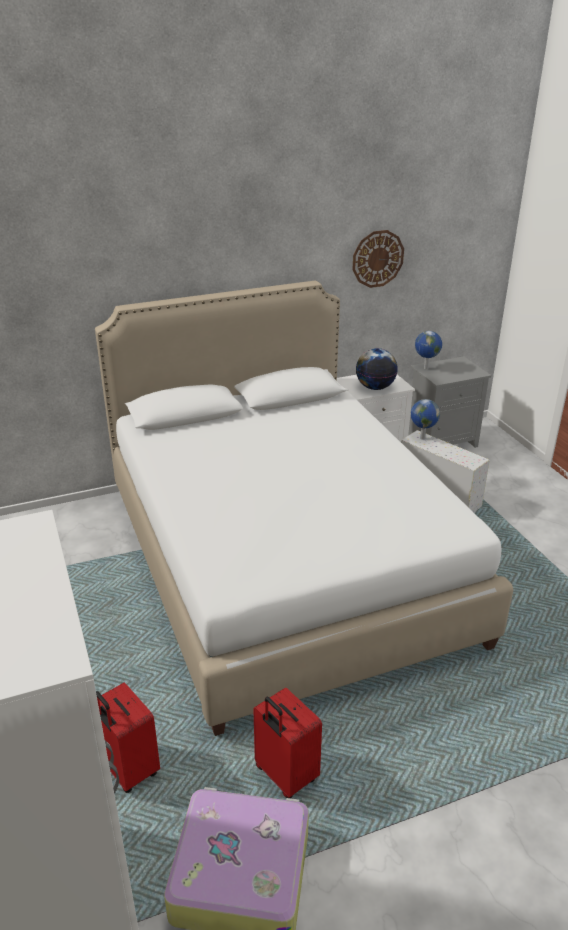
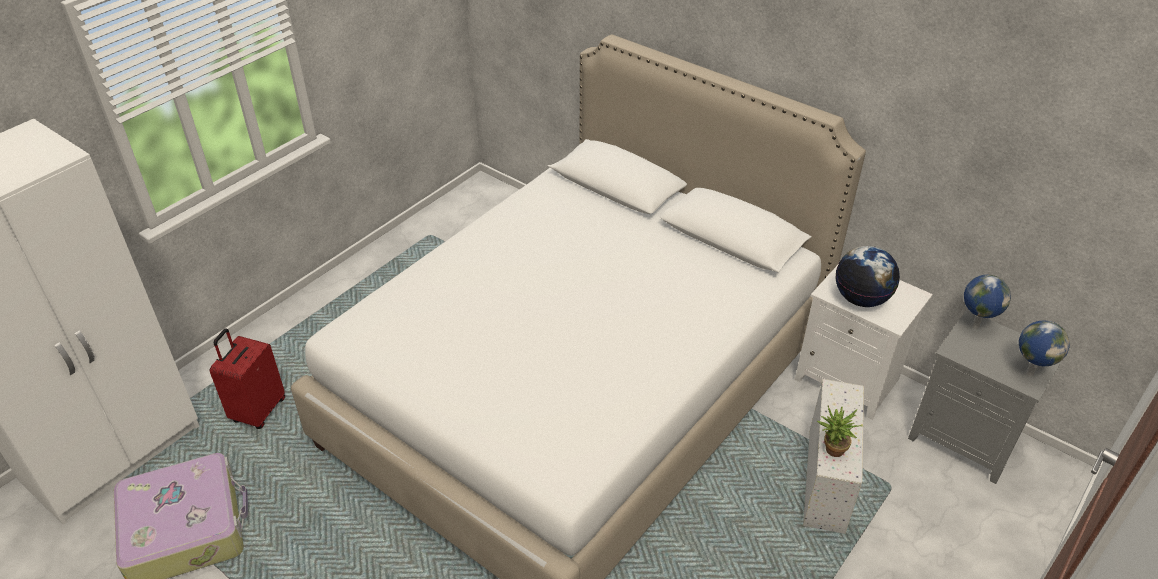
camera: 60 degrees right, 10 degrees up
(284, 775) = (295, 515): red suitcase -> none
(377, 258) = (950, 134): wall clock -> none
(421, 438) = (846, 396): globe -> globe (1029, 373)
(459, 459) = (831, 451): none -> potted plant

